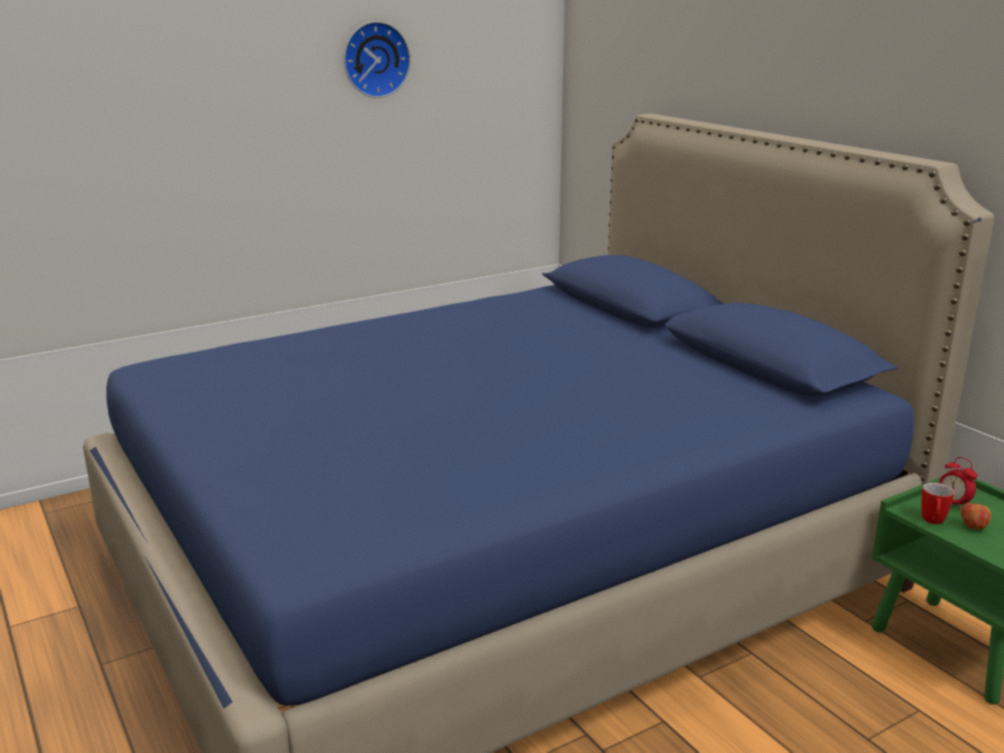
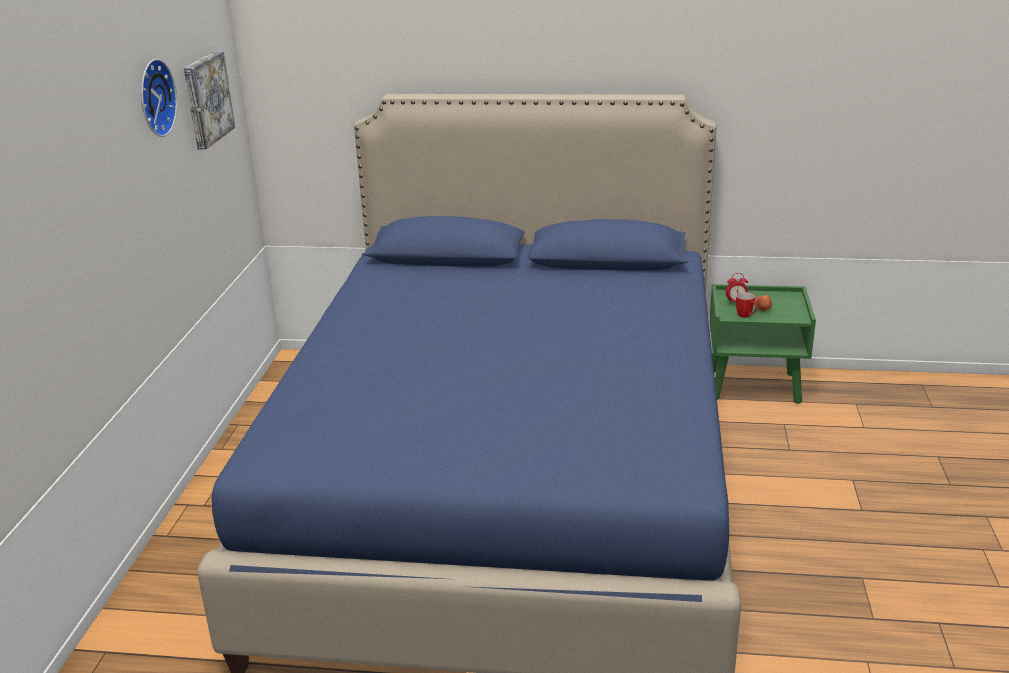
camera: 50 degrees left, 5 degrees up
(477, 85) = (206, 99): none -> picture

